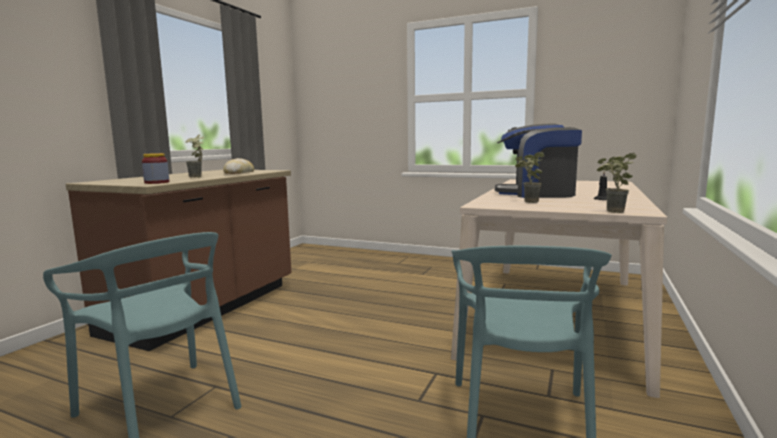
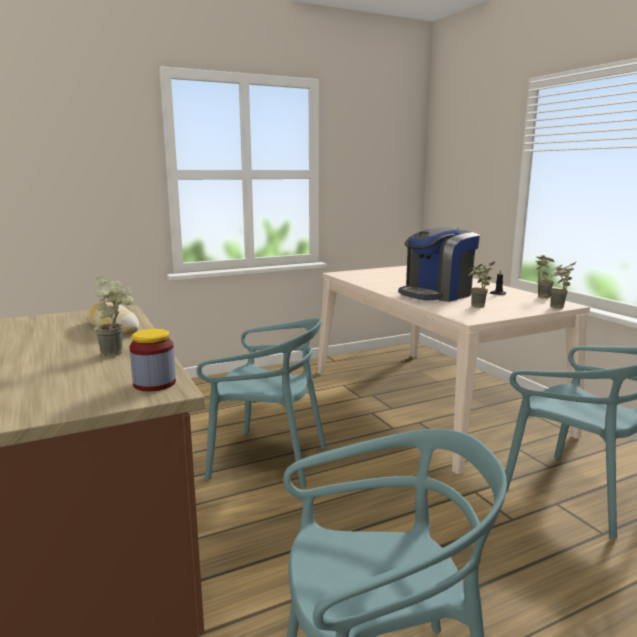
camera: 50 degrees left, 5 degrees up
(359, 301) = (268, 460): none -> turquoise chair
(642, 205) = (540, 296): none -> potted plant

